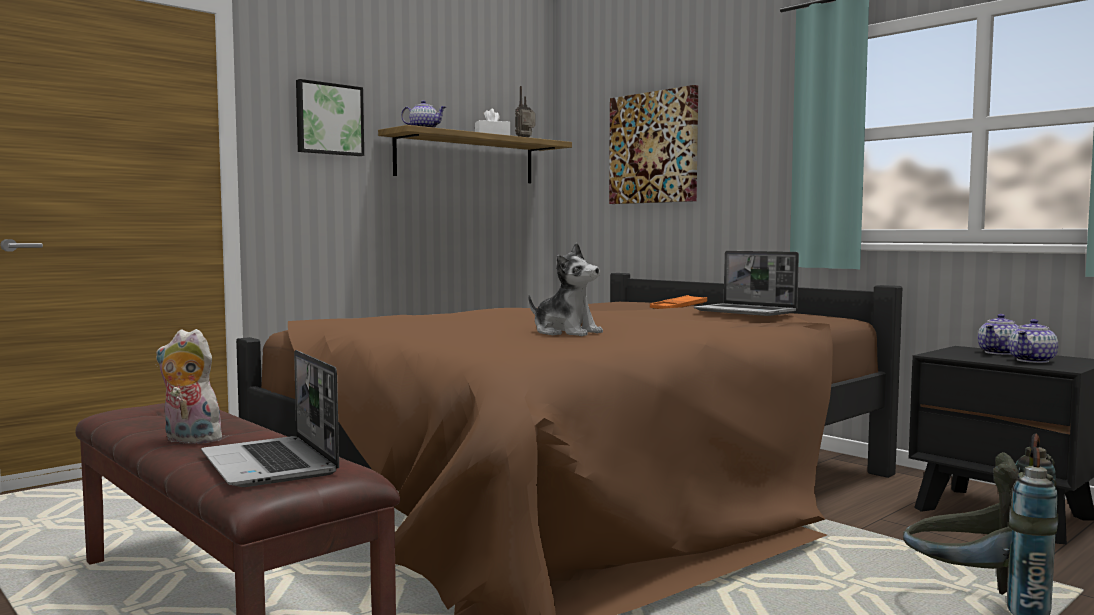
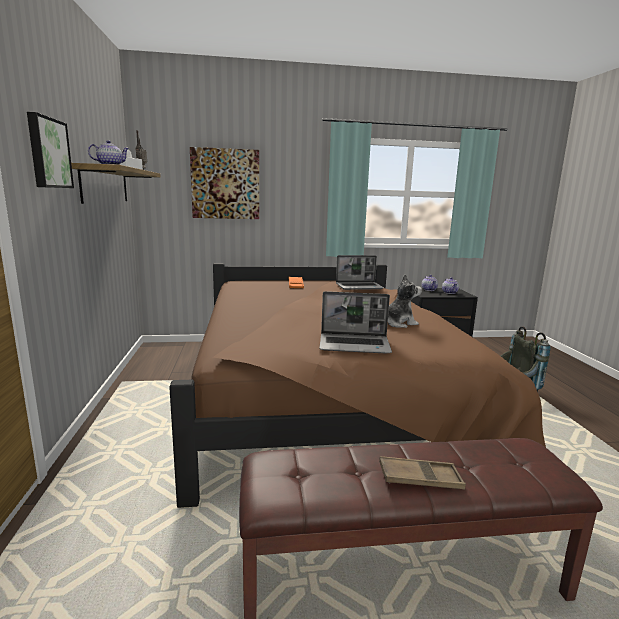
camera: 55 degrees left, 10 degrees up
(189, 440) = (420, 478): plush toy -> brown tray
(271, 465) = (510, 462): laptop -> laptop (355, 345)

